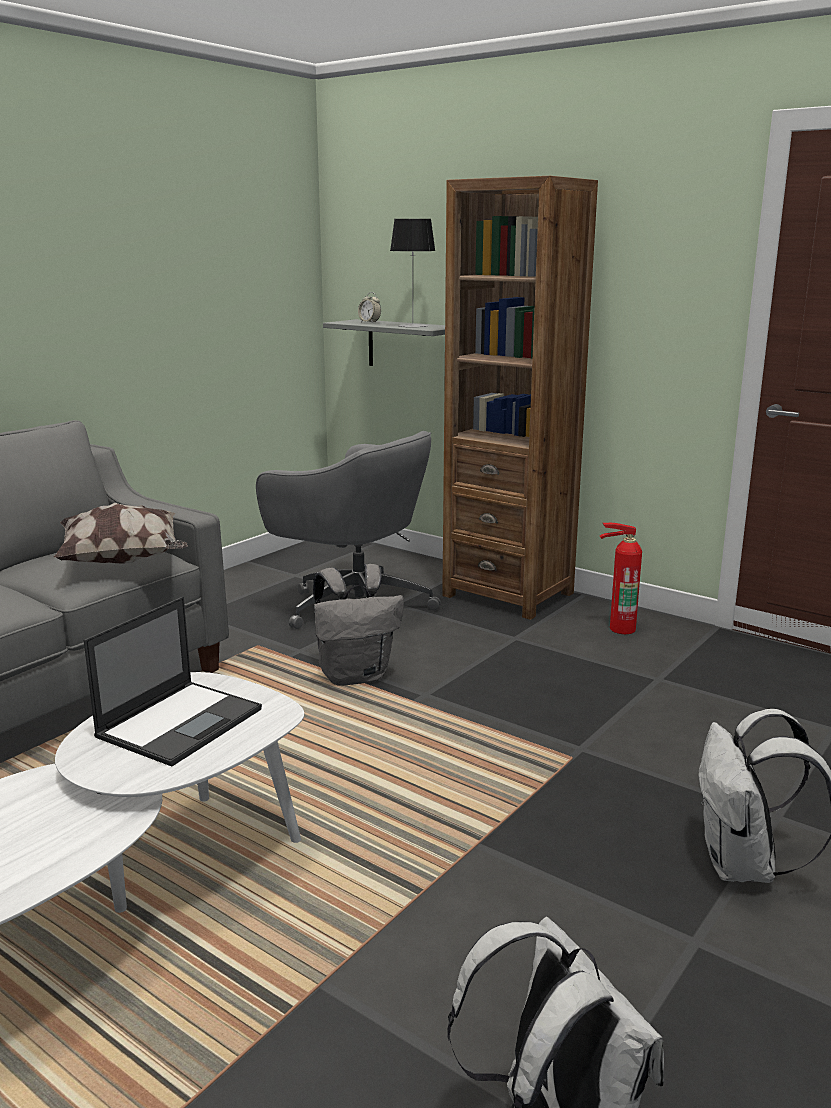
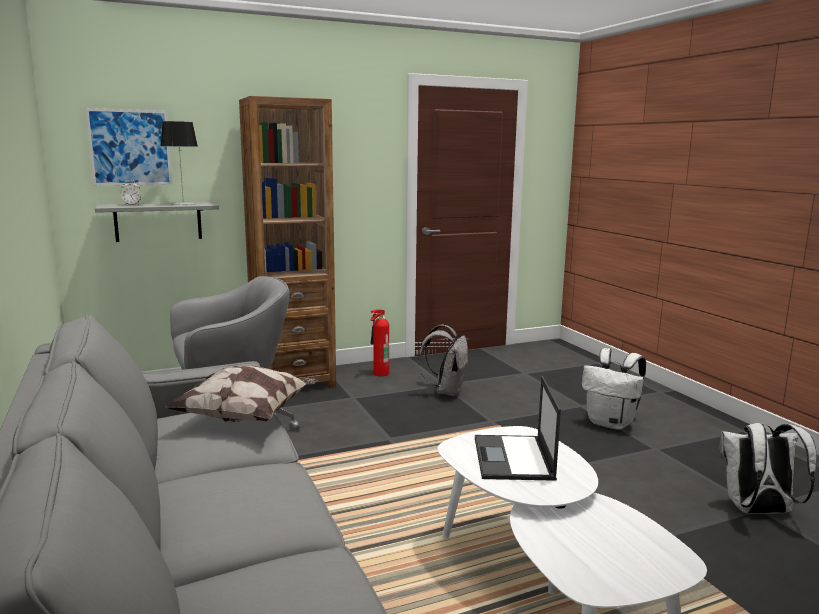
camera: 60 degrees left, 5 degrees down
(181, 722) = (513, 458): laptop -> laptop turned 150 degrees counterclockwise
(355, 676) = (338, 451): grey backpack -> grey backpack (446, 391)
(388, 252) = (130, 147): none -> picture

